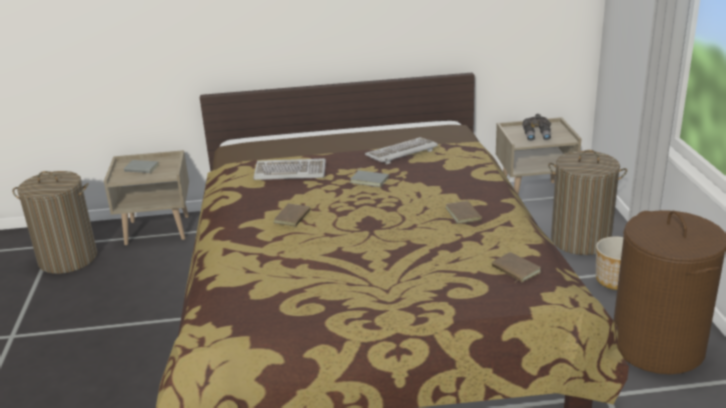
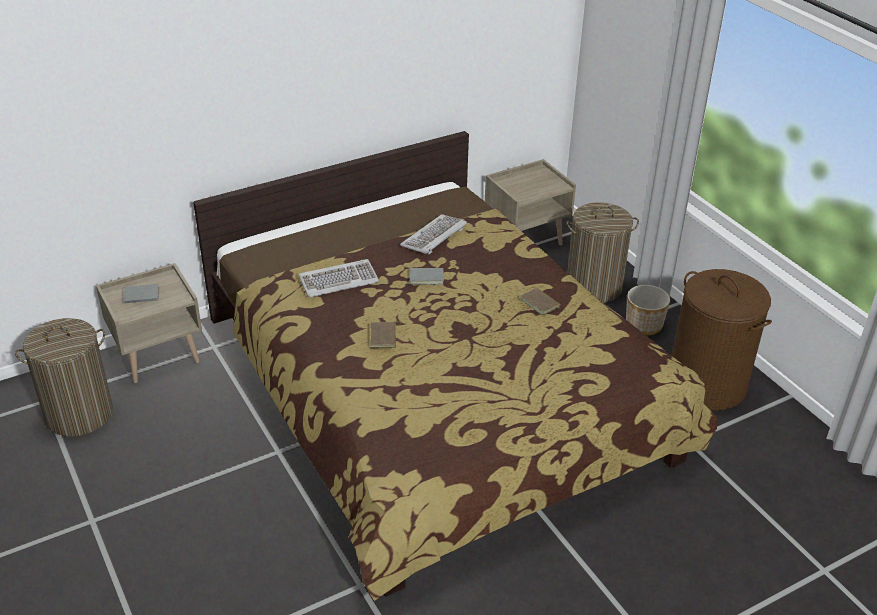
camera: 25 degrees left, 10 degrees up
(514, 270) = (619, 356): brown book -> none
(537, 136) = (531, 186): grey binoculars -> none

